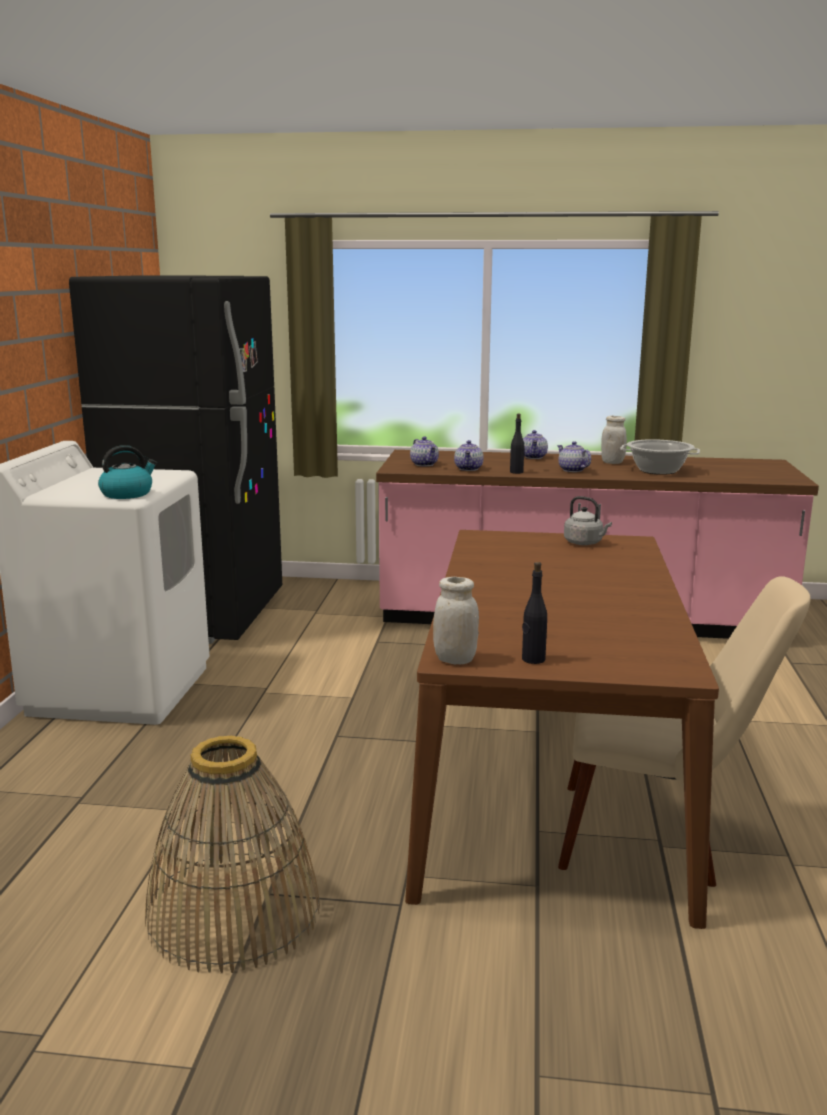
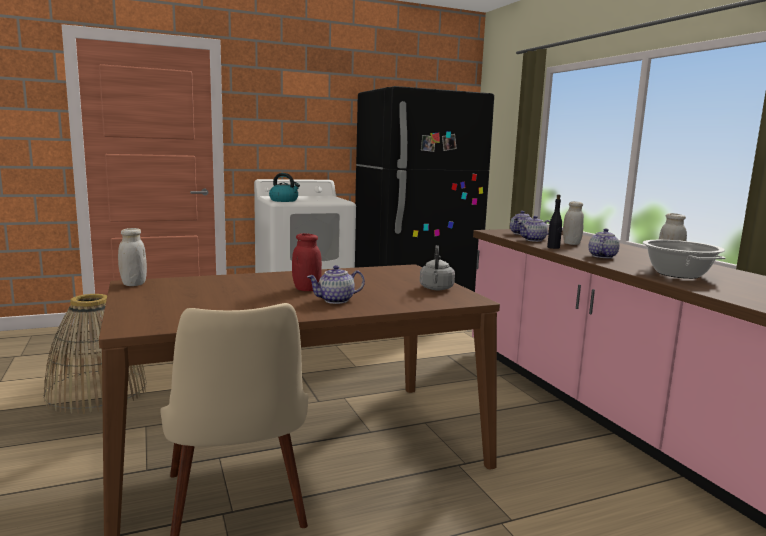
camera: 60 degrees right, 5 degrees down
(500, 464) = (571, 243): none -> white jar
(533, 659) = (141, 296): black bottle -> none
(534, 457) = (620, 247): teapot -> teapot (336, 300)
(551, 586) = (306, 289): none -> red jar

